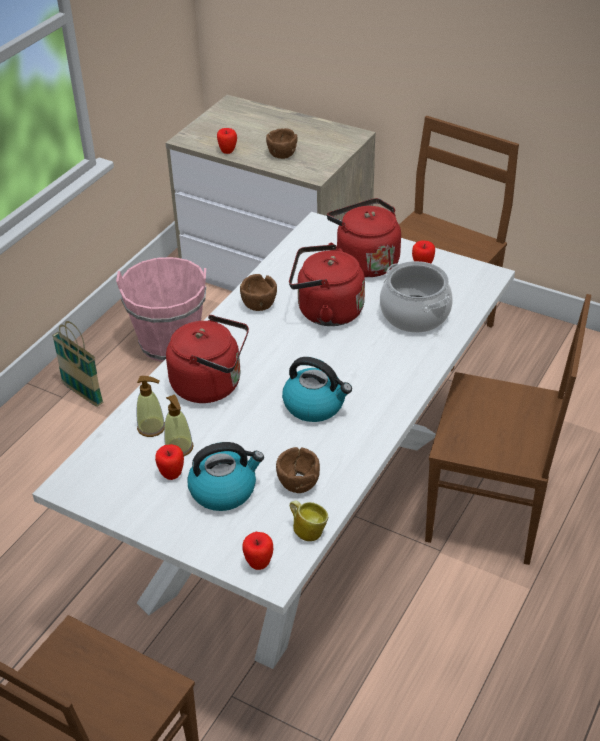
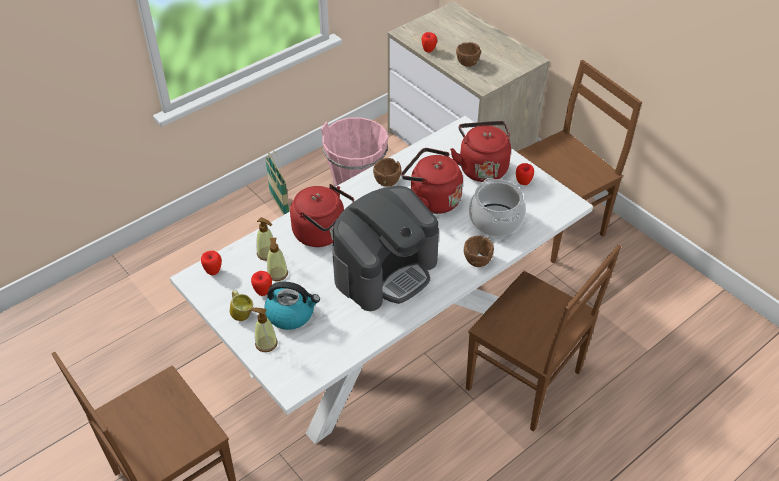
camera: 20 degrees right, 5 degrees up
(210, 535) = (266, 343): none -> soap dispenser
(259, 563) = (286, 374): apple -> apple (213, 271)
(298, 483) = (343, 324): brown bowl -> brown bowl (477, 260)
(307, 530) = (331, 361): mug -> mug (242, 313)
(315, 405) = (385, 270): kettle -> coffee machine

